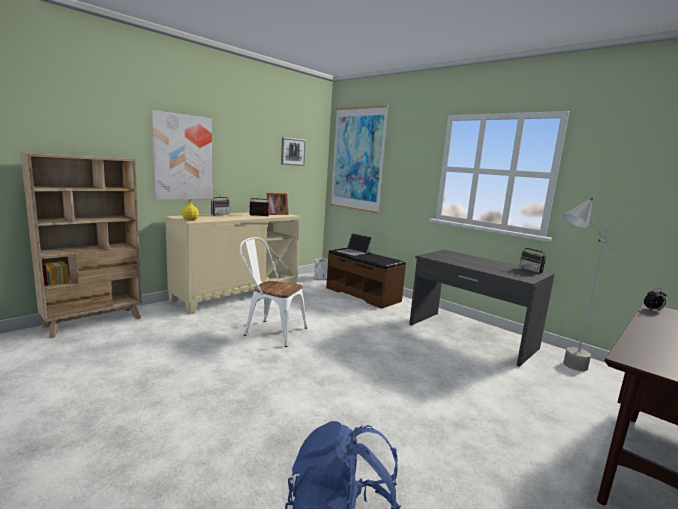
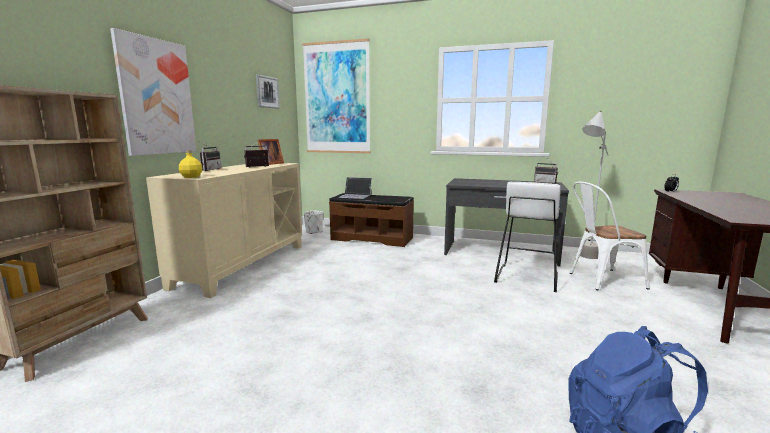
camera: 25 degrees left, 0 degrees up
(271, 331) = (328, 291): white chair -> white chair (600, 280)
(462, 367) = (526, 277): none -> white stool

